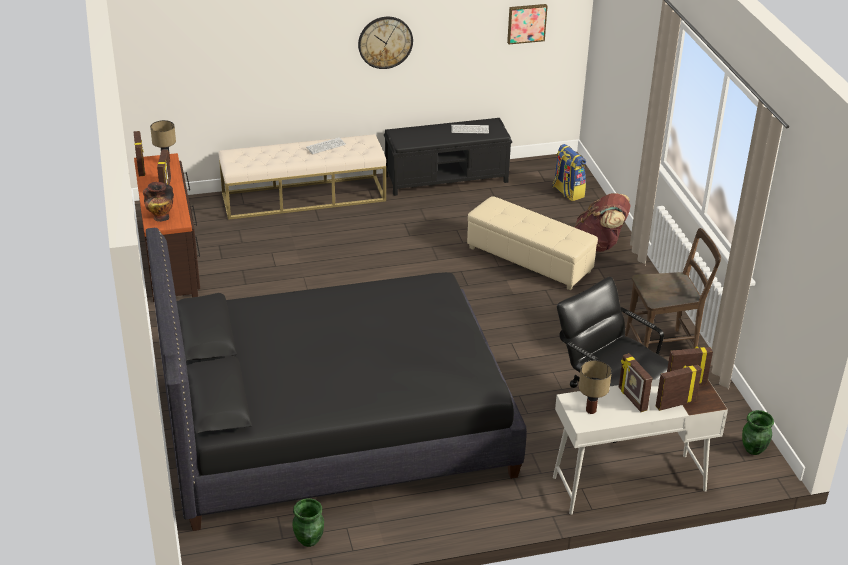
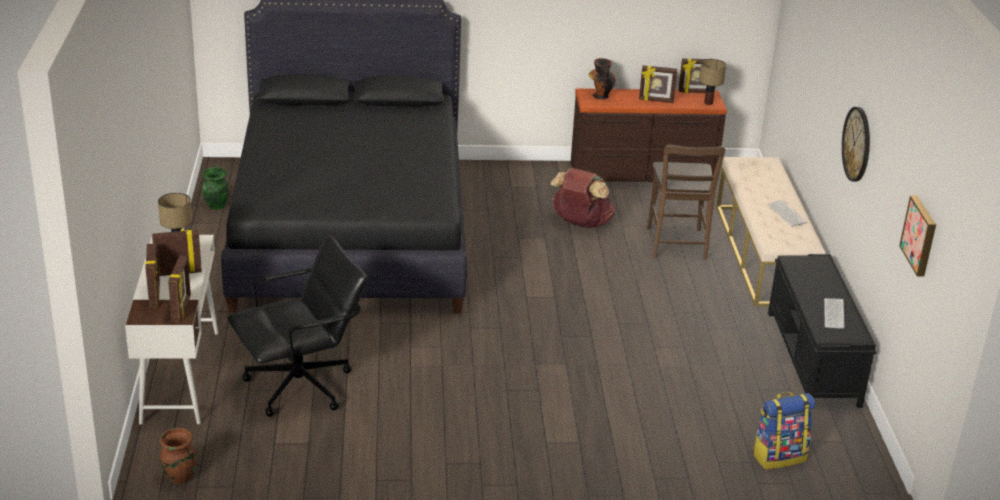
camera: 100 degrees right, 5 degrees down
(530, 259) = (607, 390): beige ottoman -> none
(599, 245) = (635, 456): brown backpack -> brown backpack (580, 223)
(663, 347) = (392, 456): brown chair -> brown chair (676, 246)
(754, 449) = (179, 477): green vase -> brown vase

